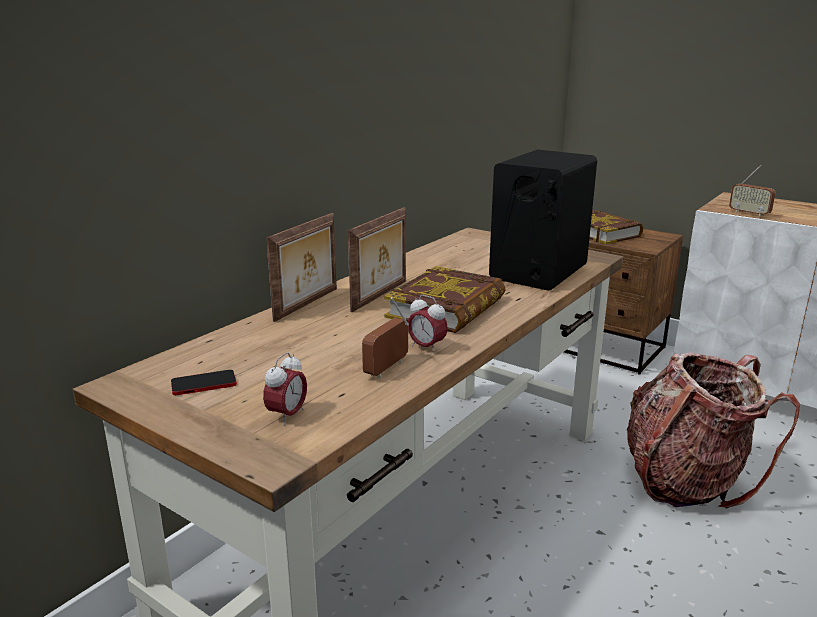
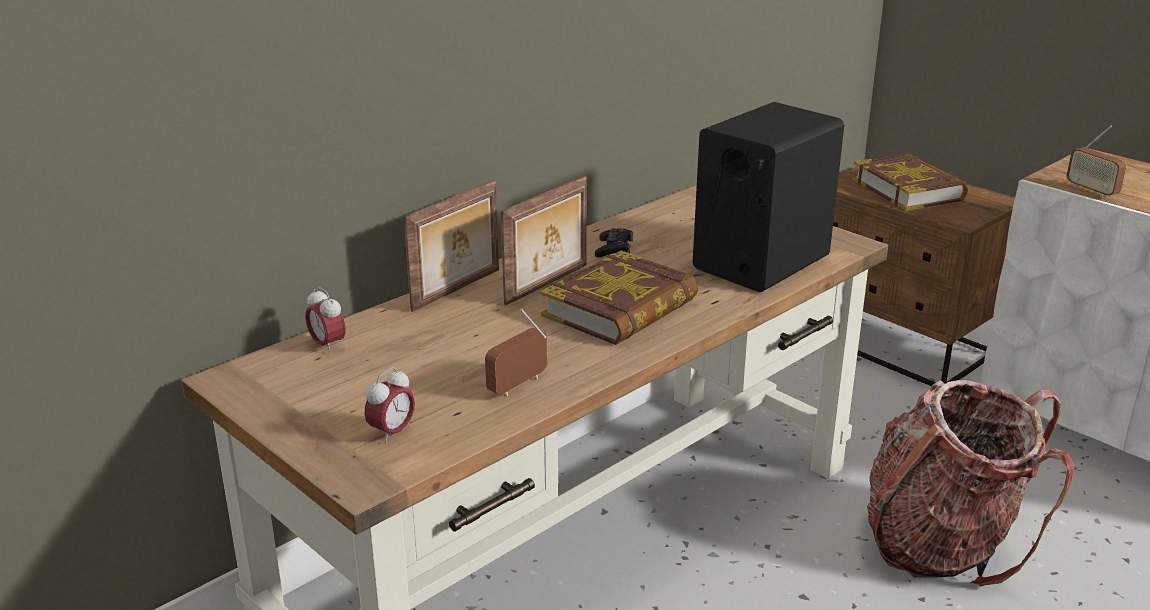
camera: 10 degrees right, 5 degrees up
(203, 384) = (315, 386): phone -> none
(422, 270) = (614, 249): none -> black game controller
(426, 347) = (573, 362): alarm clock -> alarm clock (327, 345)

